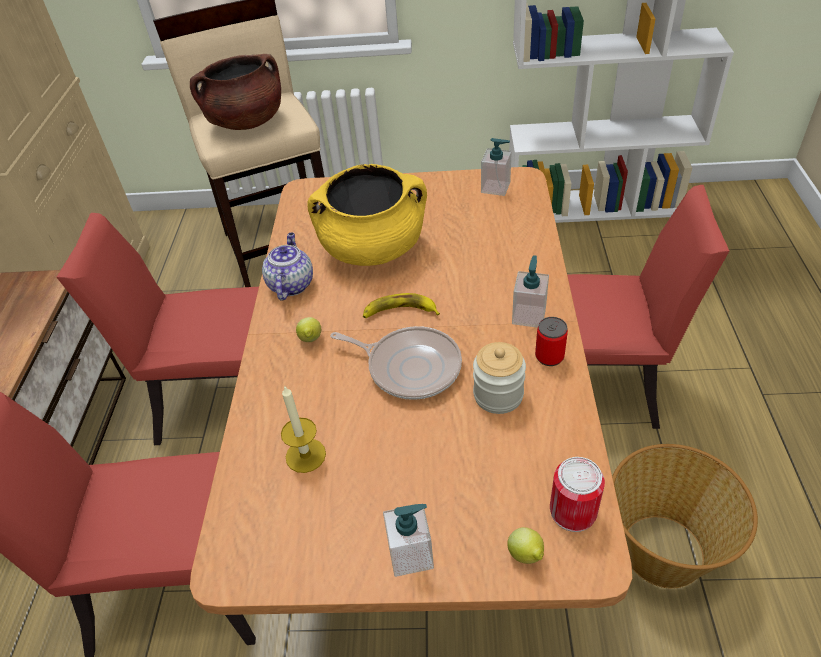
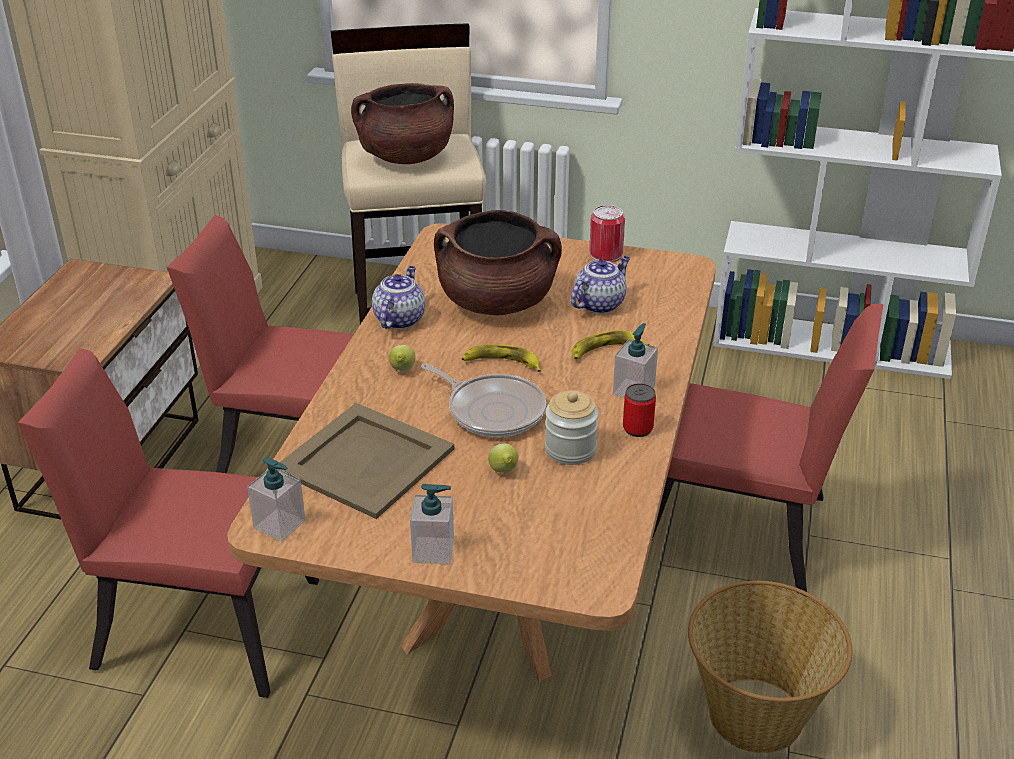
camera: 10 degrees right, 10 degrees down
(305, 455) = (364, 460): candle -> beige tray
(373, 248) = (497, 302): yellow cooking pot -> brown cooking pot
(463, 231) = (599, 304): none -> teapot
(487, 278) = (605, 350): none -> banana
(495, 187) = (655, 269): soap dispenser -> soap dispenser (280, 525)
(526, 556) = (539, 572): lemon -> lemon (503, 471)
(573, 511) = (599, 550): can -> can (606, 254)

